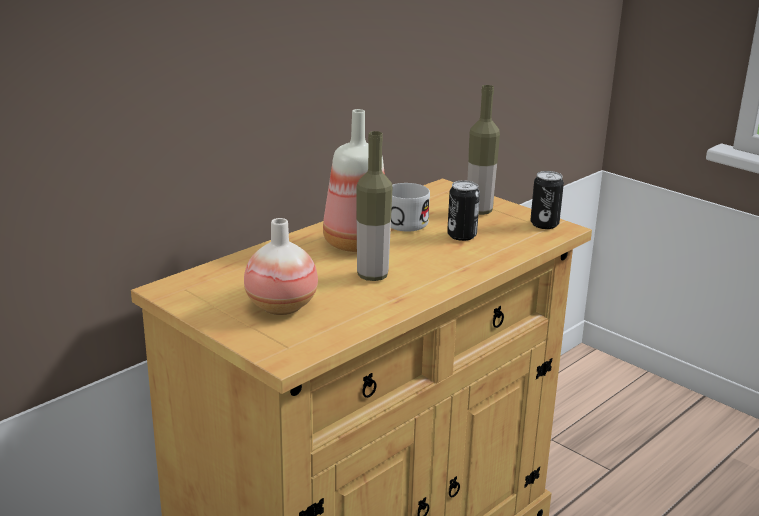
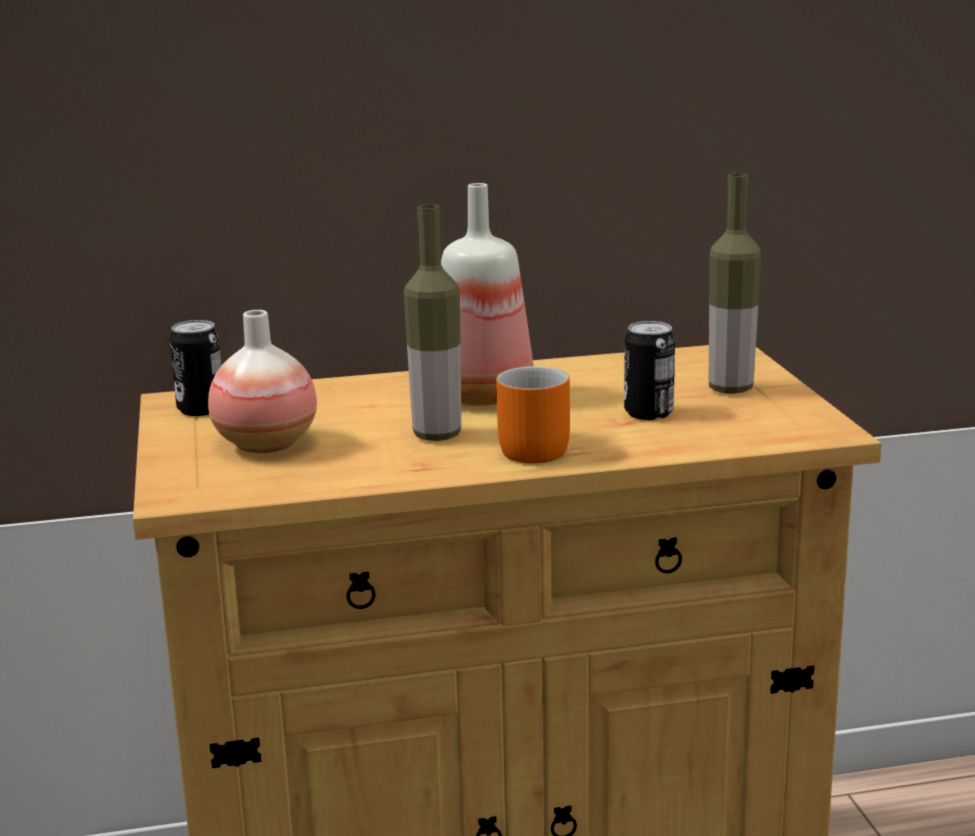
camera: 35 degrees right, 5 degrees down
(406, 220) = (599, 382): white mug -> none
(436, 272) = (531, 448): none -> orange mug
(544, 224) = (807, 422): can -> can (201, 409)

